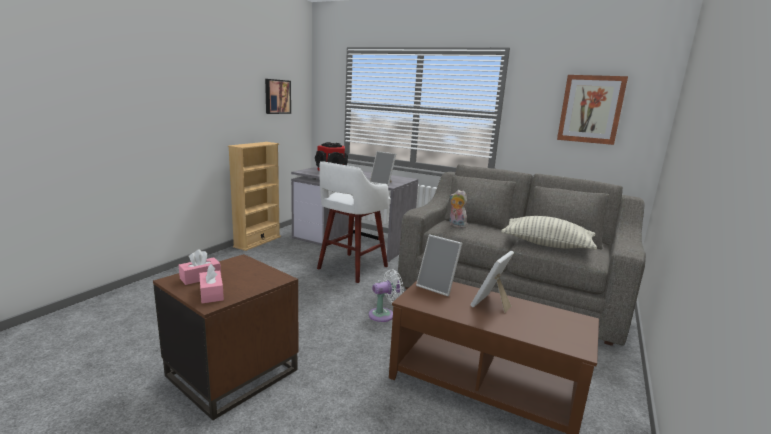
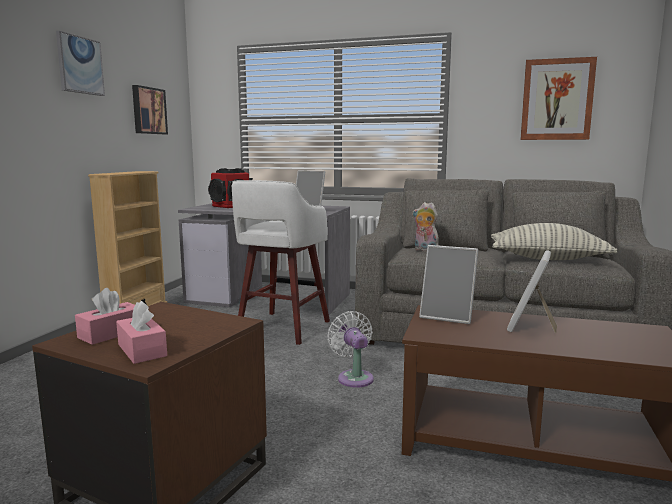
camera: 10 degrees left, 5 degrees down
(226, 68) = (80, 65): none -> picture
(384, 314) = (354, 377): white fan -> white fan turned 75 degrees counterclockwise

